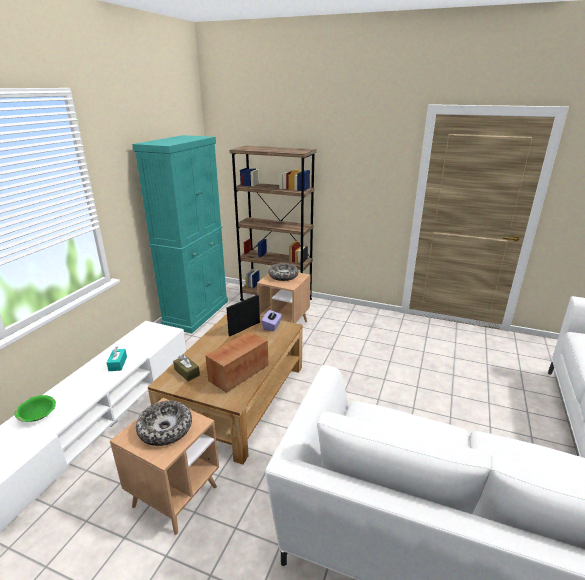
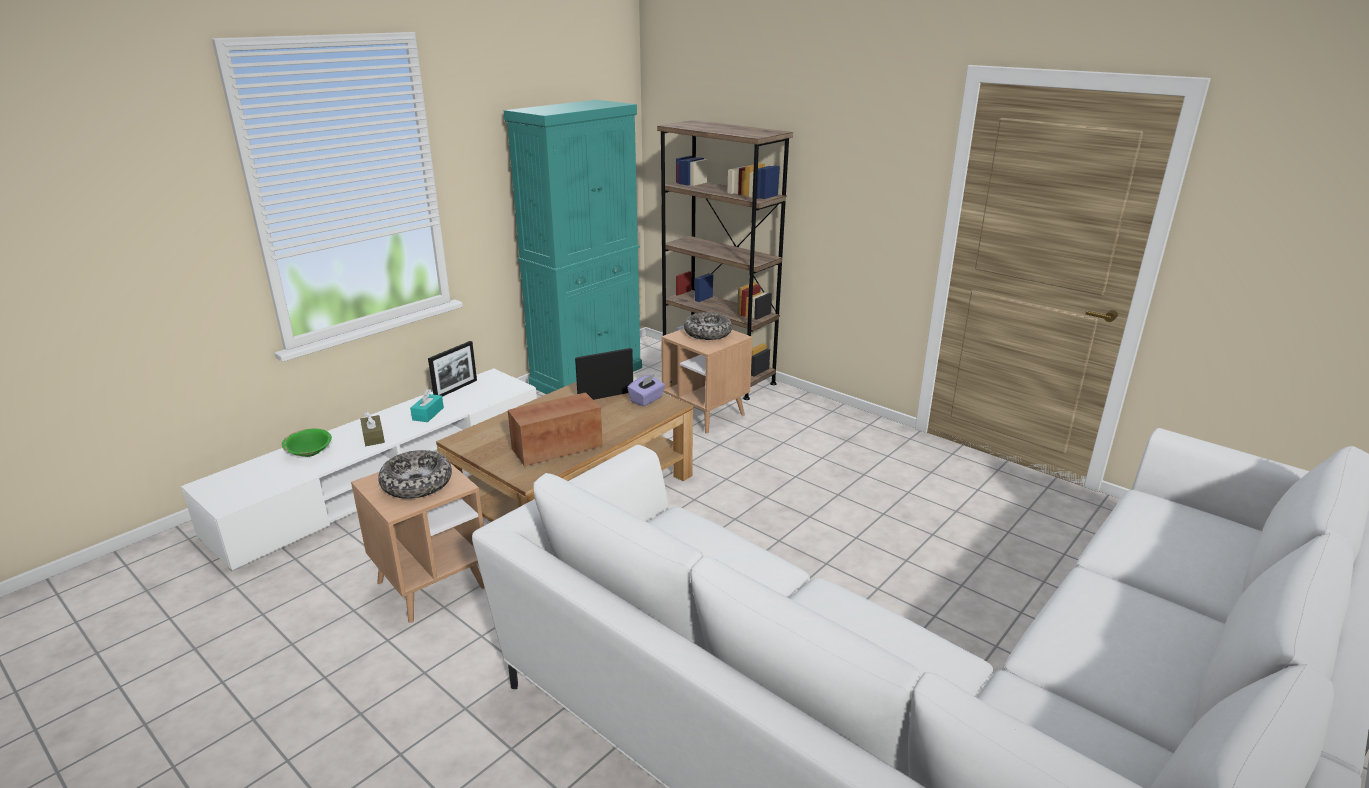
camera: 20 degrees right, 0 degrees up
(127, 341) = (456, 389): none -> picture frame
(187, 372) = (493, 434): brown tissue box -> brown tissue box (373, 437)

